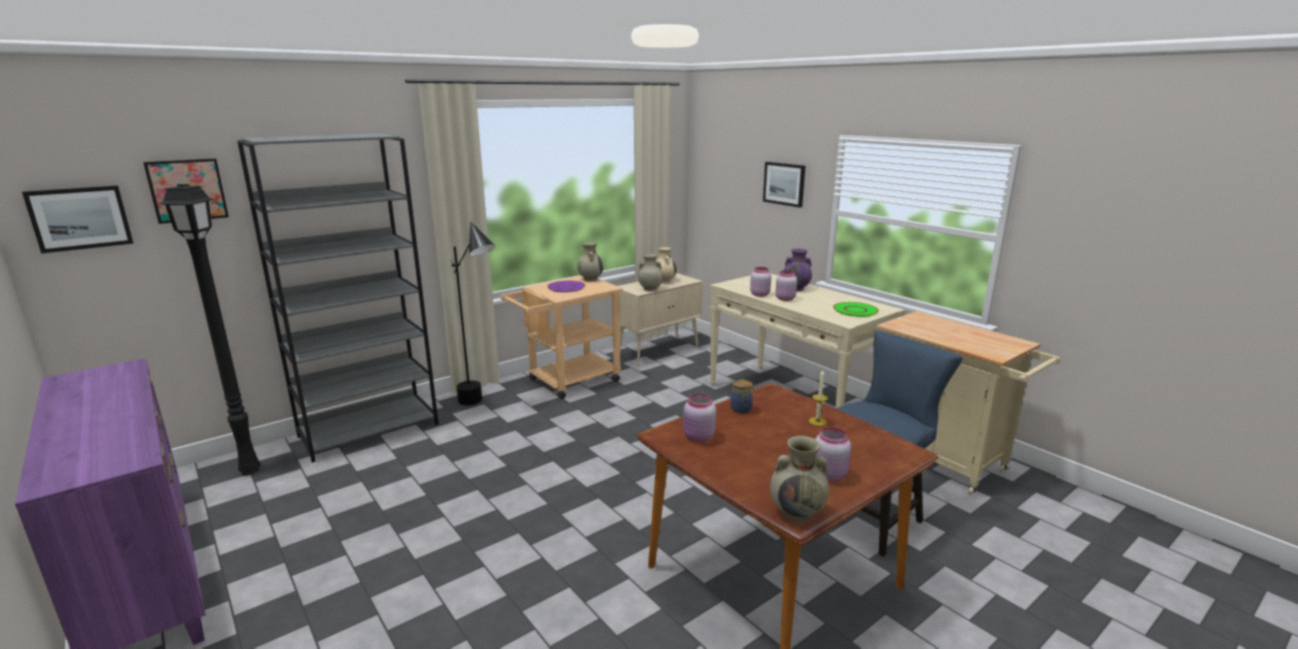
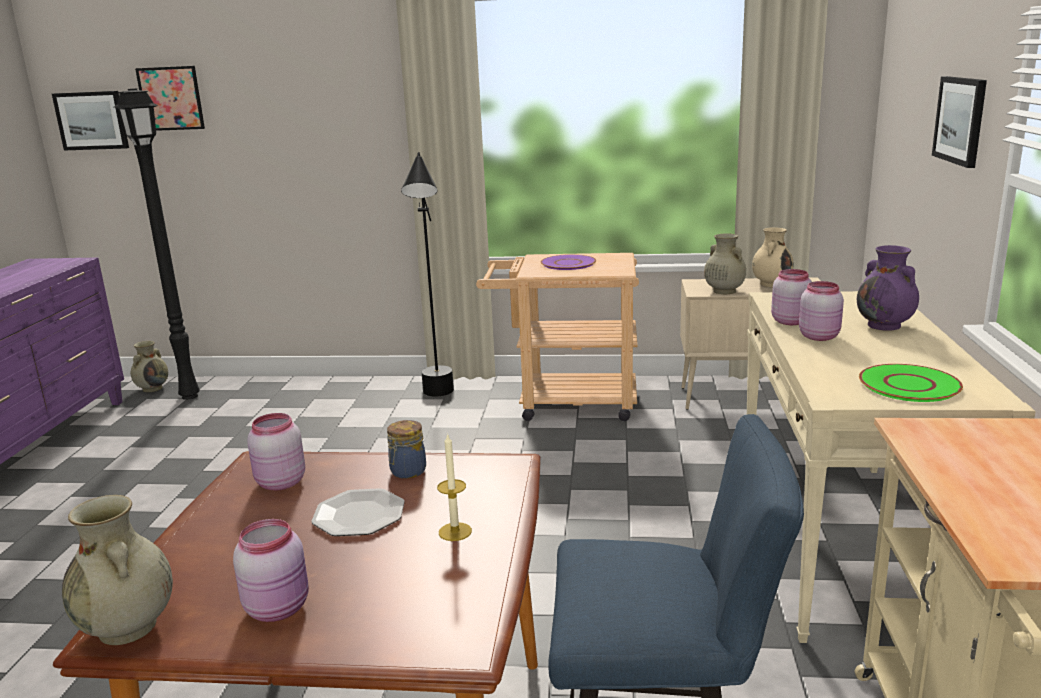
camera: 45 degrees right, 0 degrees up
(370, 430) = (315, 391): grey bookcase -> none
(590, 279) = (621, 258): beige vase -> beige vase (153, 388)
(768, 433) = (359, 515): none -> plate

